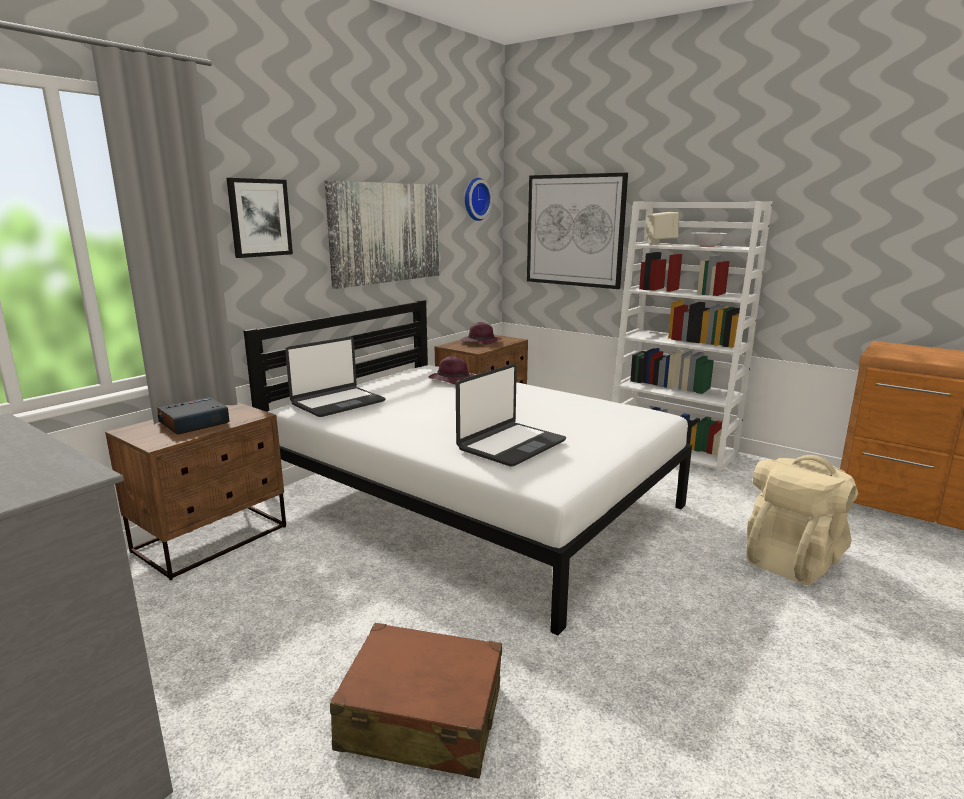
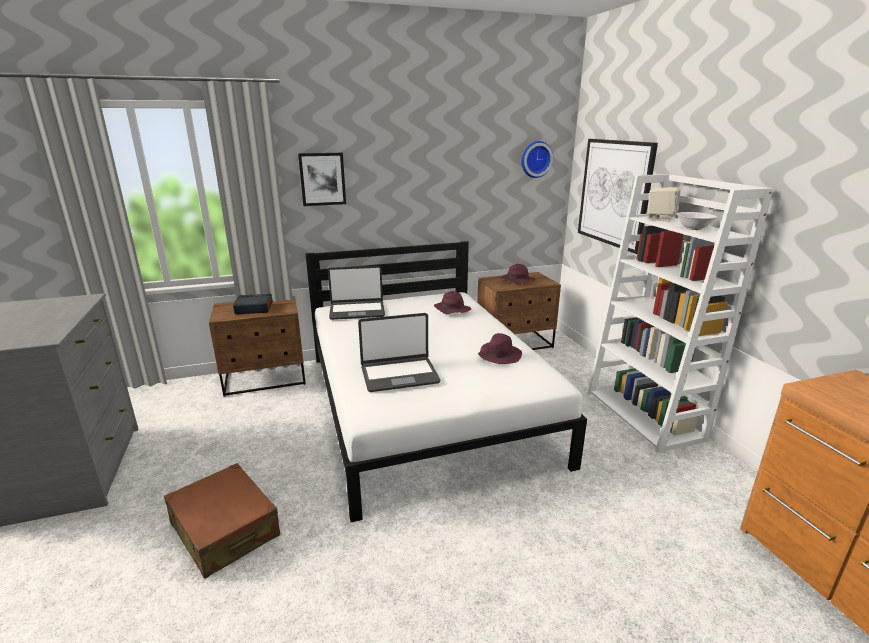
camera: 35 degrees right, 5 degrees up
(386, 233) = (434, 188): picture -> none
(573, 407) = (499, 356): none -> purple hat
(792, 559) = (607, 557): beige backpack -> none

